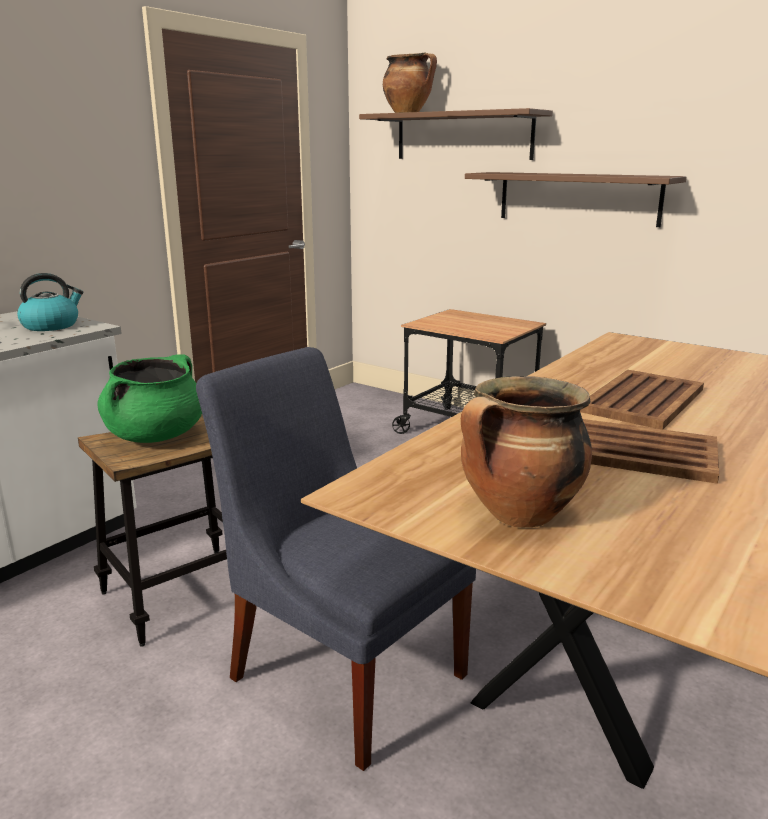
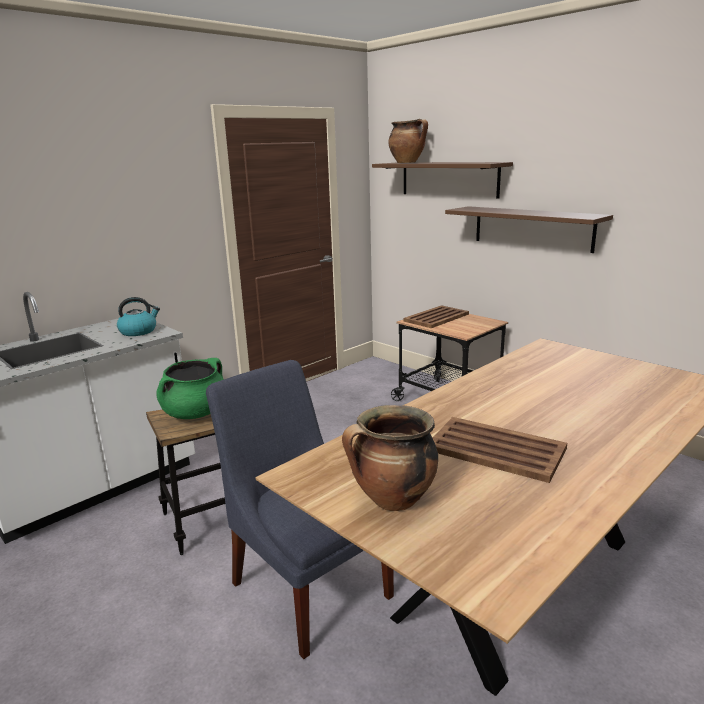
camera: 10 degrees right, 0 degrees up
(643, 400) = (533, 404): brown tray -> brown tray (437, 317)

